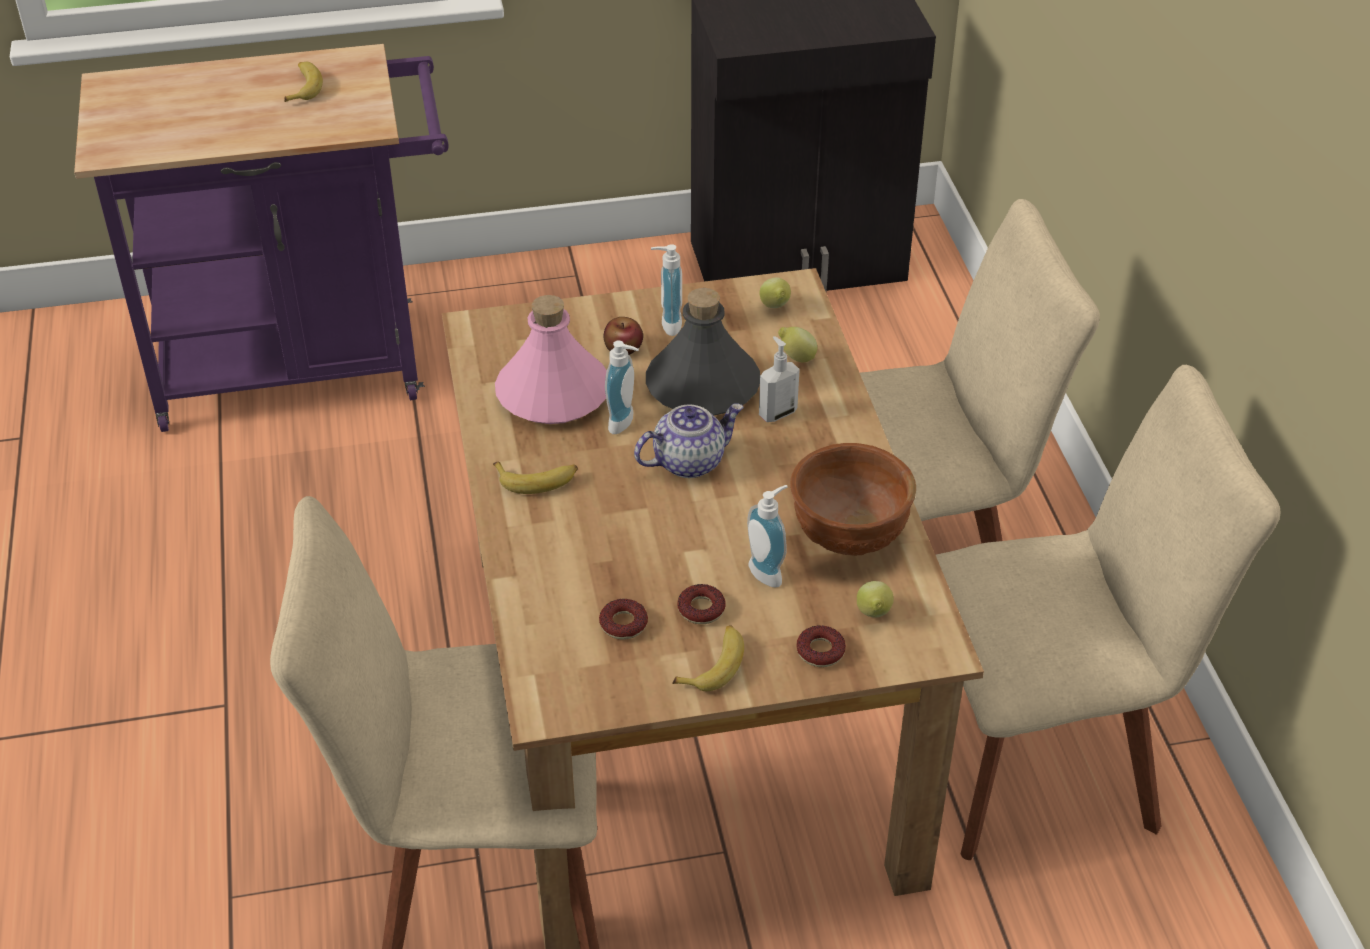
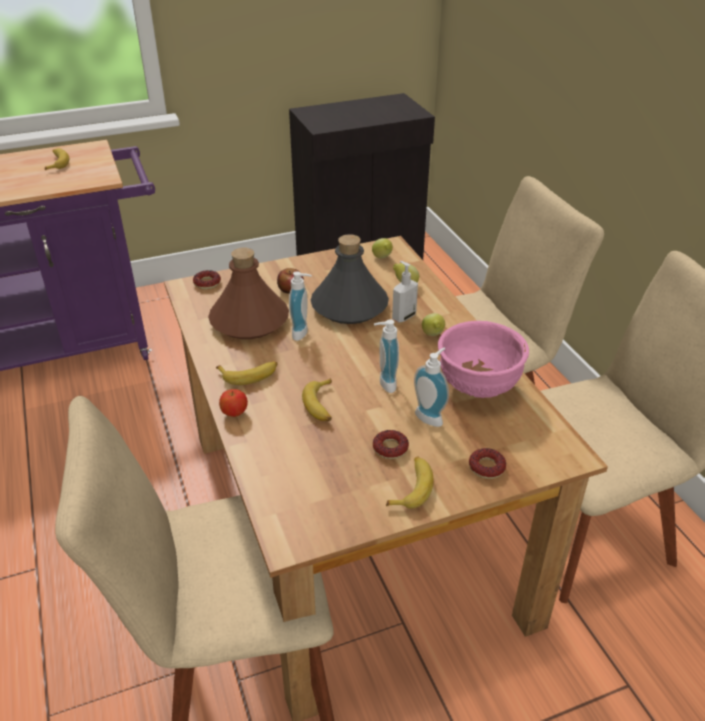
camera: 10 degrees left, 5 degrees down
(507, 534) = (234, 413): none -> apple
(552, 394) = (249, 320): pink bottle -> brown bottle
(623, 624) = (335, 466): donut -> donut (207, 283)
(625, 537) = (321, 405): none -> banana
(667, 324) = (316, 273): soap dispenser -> soap dispenser (384, 384)
(689, 461) = (353, 351): teapot -> none
(847, 535) = (477, 386): brown bowl -> pink bowl
(873, 614) = (515, 436): lemon -> lemon (433, 335)

